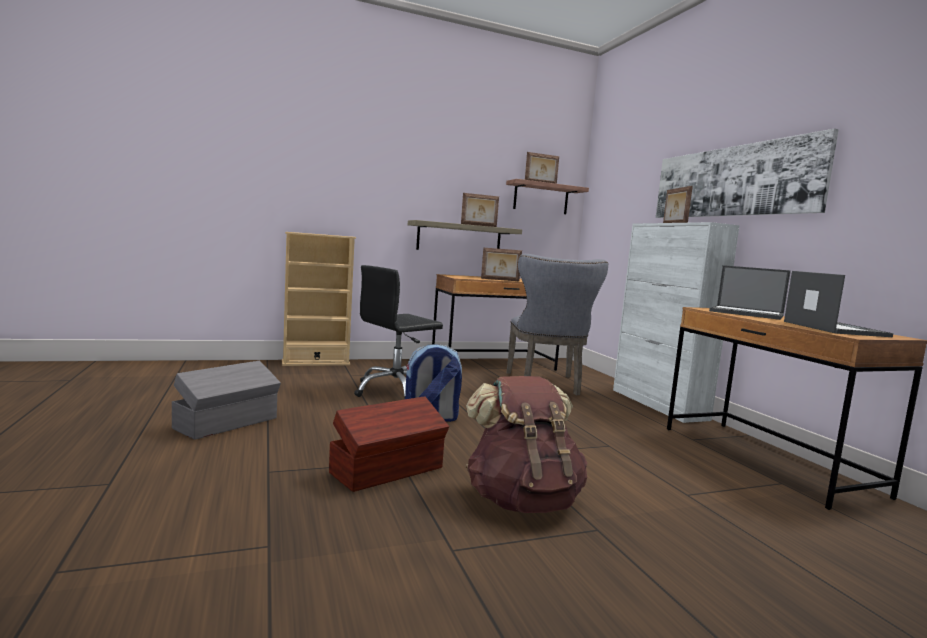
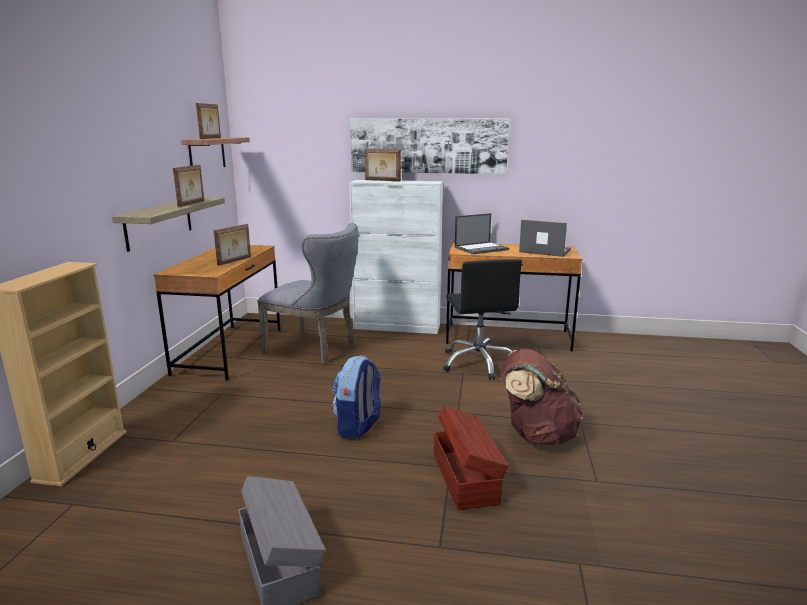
camera: 60 degrees left, 10 degrees up
(395, 390) = (261, 425): black office chair -> black office chair (479, 363)

